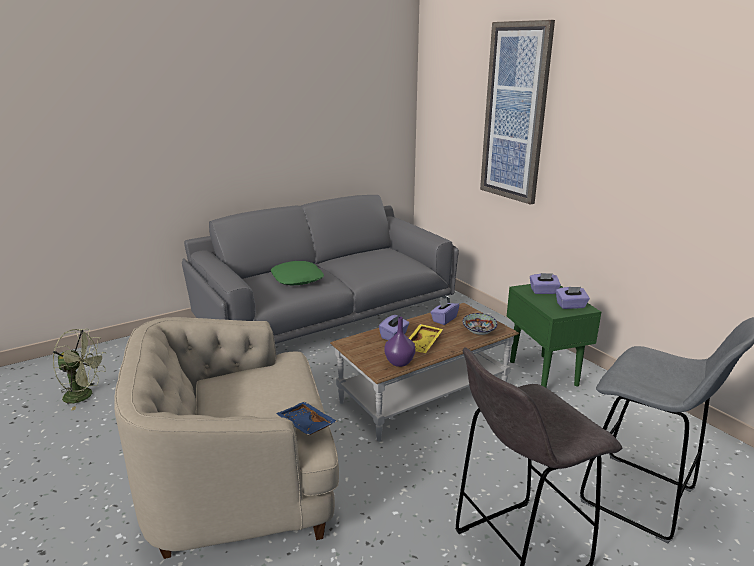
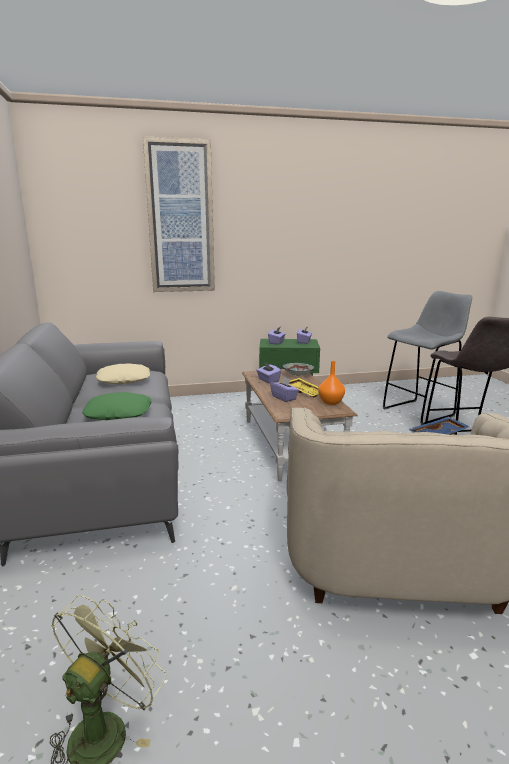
camera: 70 degrees left, 5 degrees down
(374, 261) = (124, 380): none -> beige pillow
(400, 362) = (331, 402): purple vase -> orange vase

